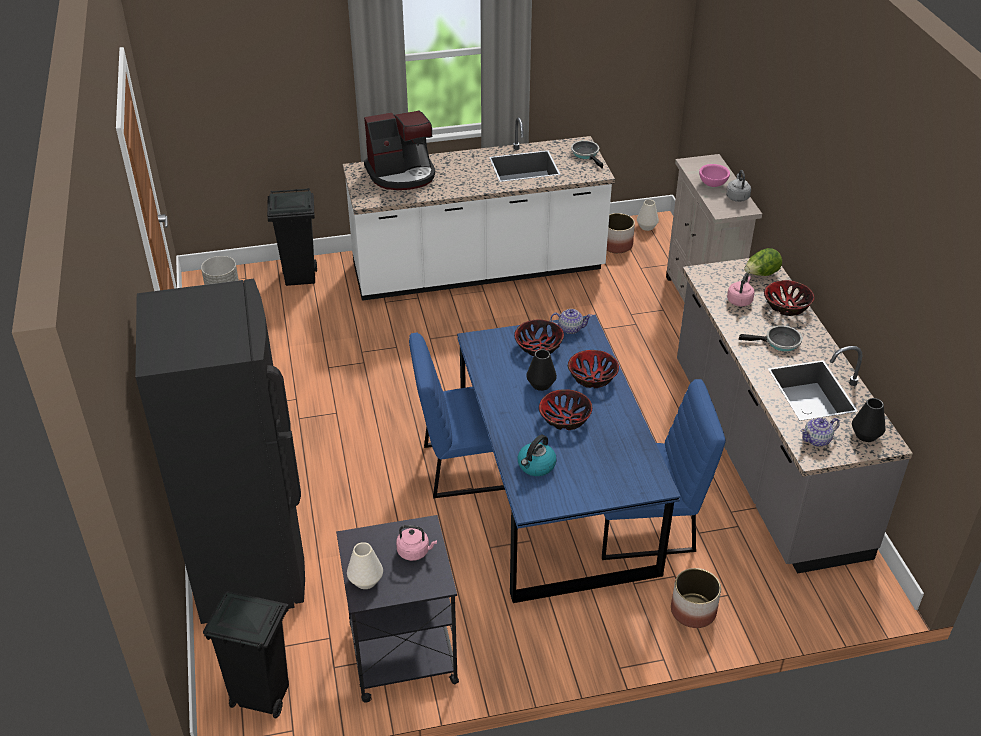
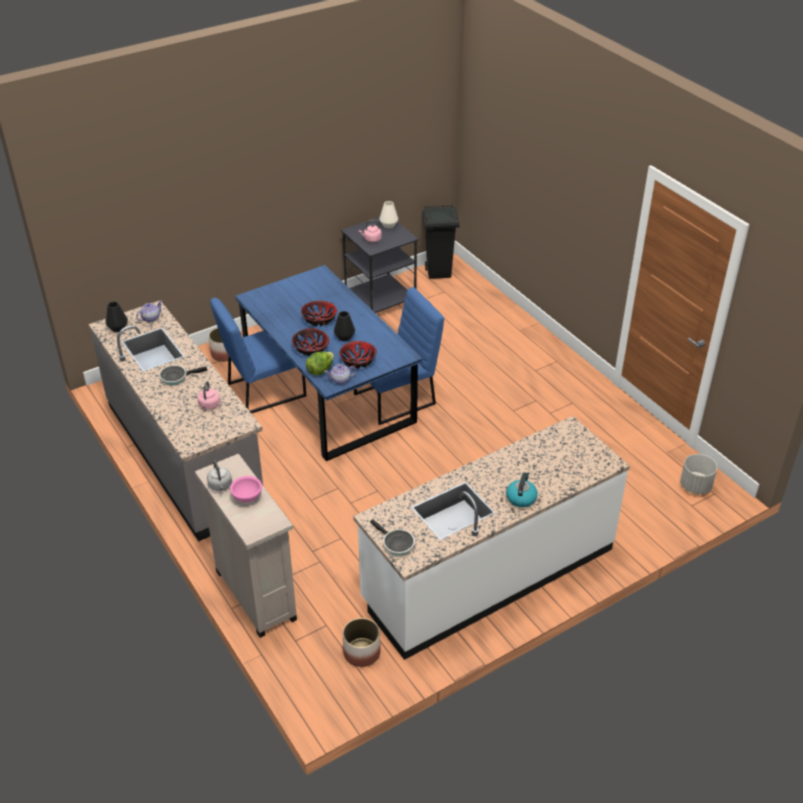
camera: 160 degrees right, 0 degrees up
(251, 570) = (489, 315): black fridge -> none
(301, 277) = (645, 520): black trash can -> none
(402, 174) = (563, 466): coffee machine -> none
(536, 466) = (326, 291): kettle -> kettle (521, 497)
(647, 226) = (336, 694): white vase -> none
(761, 274) = (192, 434): lettuce -> lettuce (320, 370)
(786, 306) = (171, 408): bowl -> none

